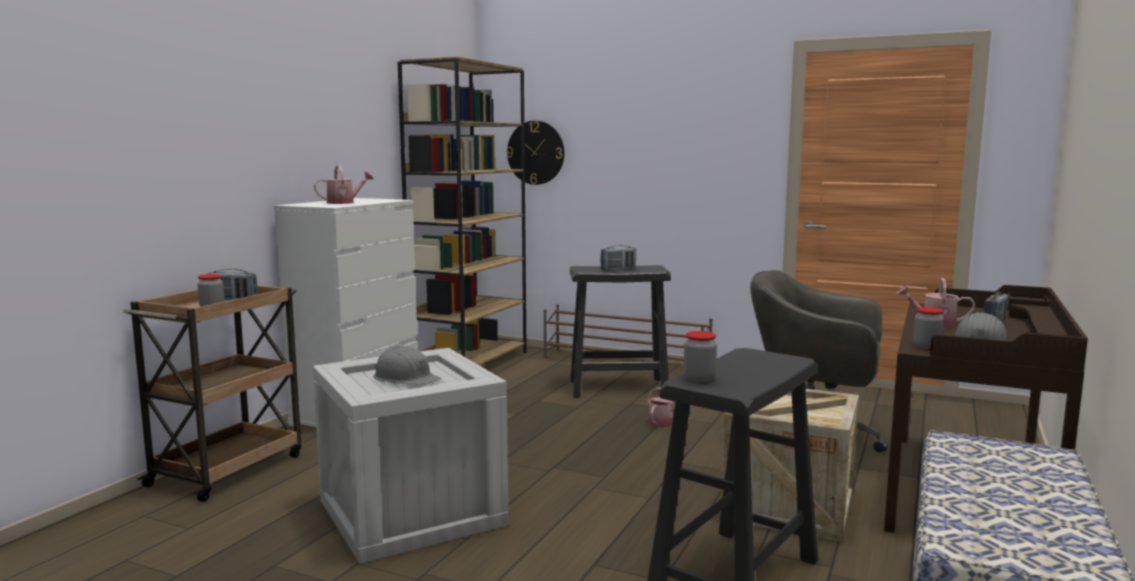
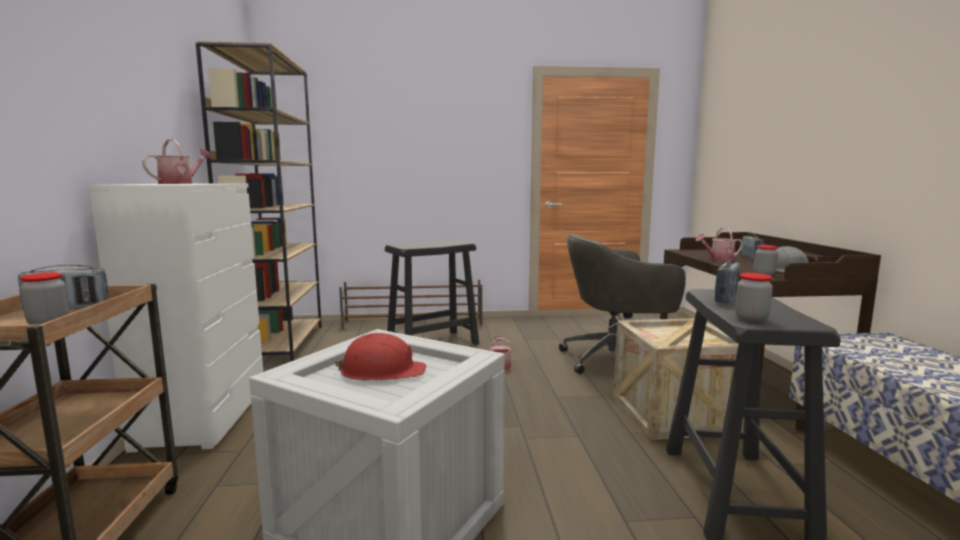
camera: 30 degrees left, 0 degrees up
(405, 378) = (382, 371): grey hard hat -> red hard hat
(536, 152) = (316, 150): wall clock -> none
(618, 269) = (431, 244): radio -> radio (726, 298)

